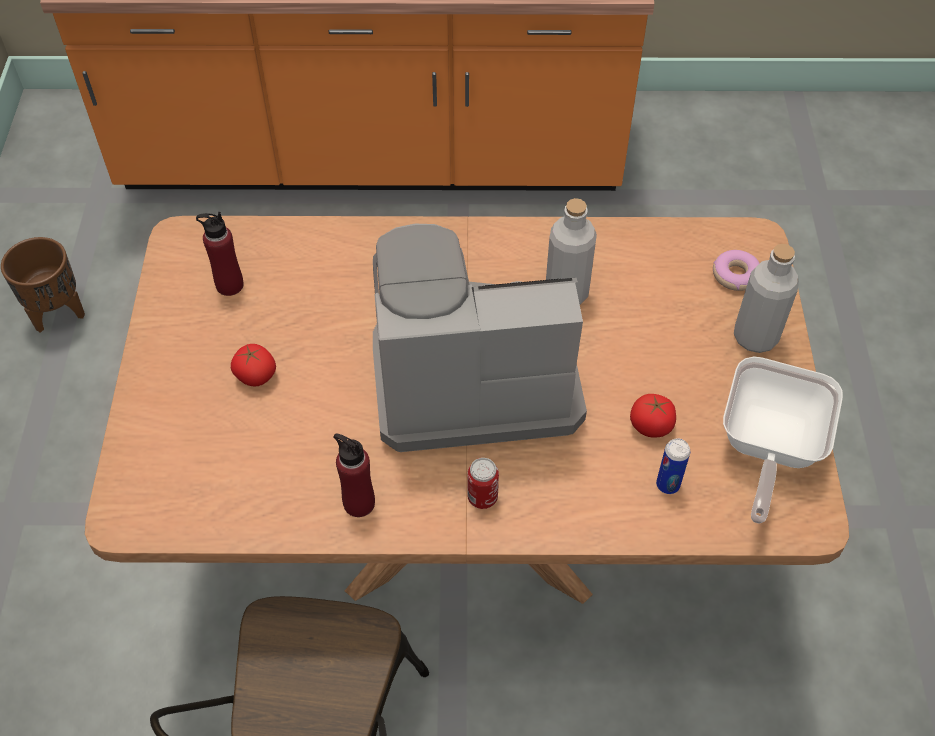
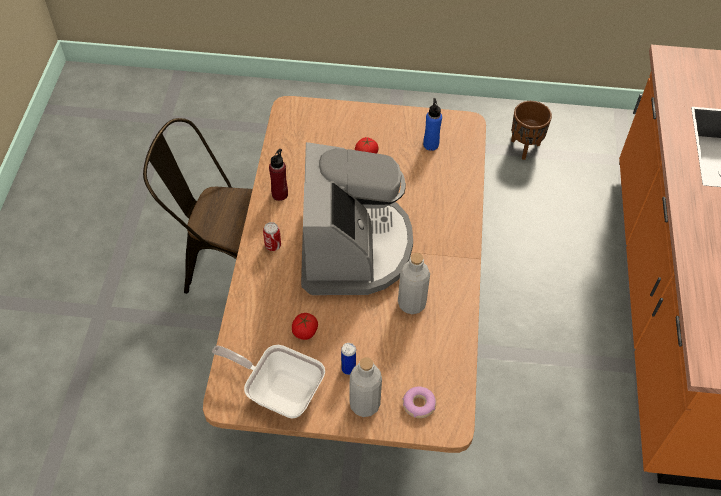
camera: 95 degrees right, 0 degrees up
(229, 285) = (431, 144): red bottle -> blue bottle
(668, 485) = (264, 333): can -> can (348, 369)

